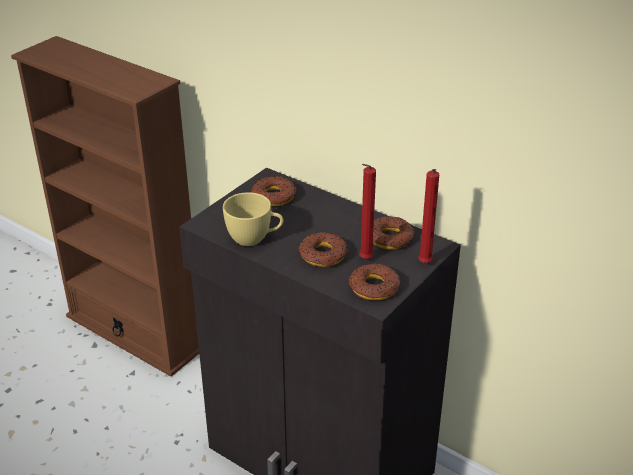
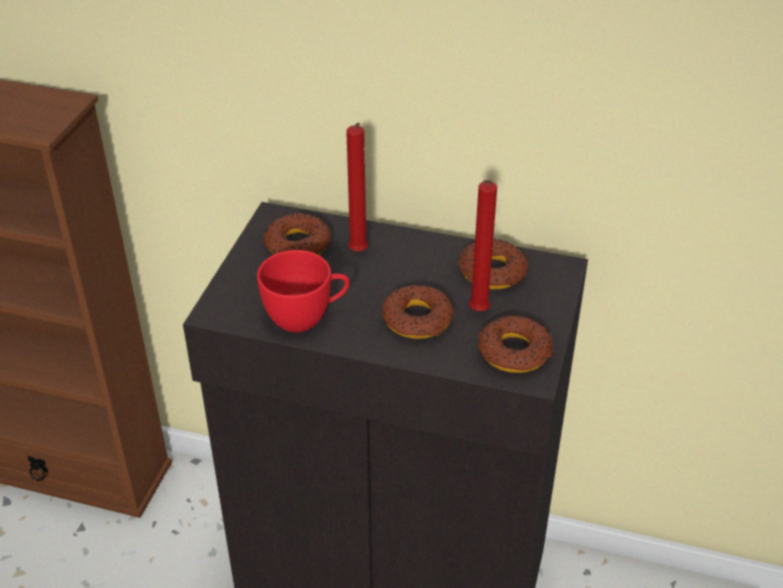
camera: 20 degrees left, 5 degrees up
(254, 239) = (306, 317): yellow cup -> red cup
(424, 264) = (560, 300): red candle -> red candle (358, 254)

